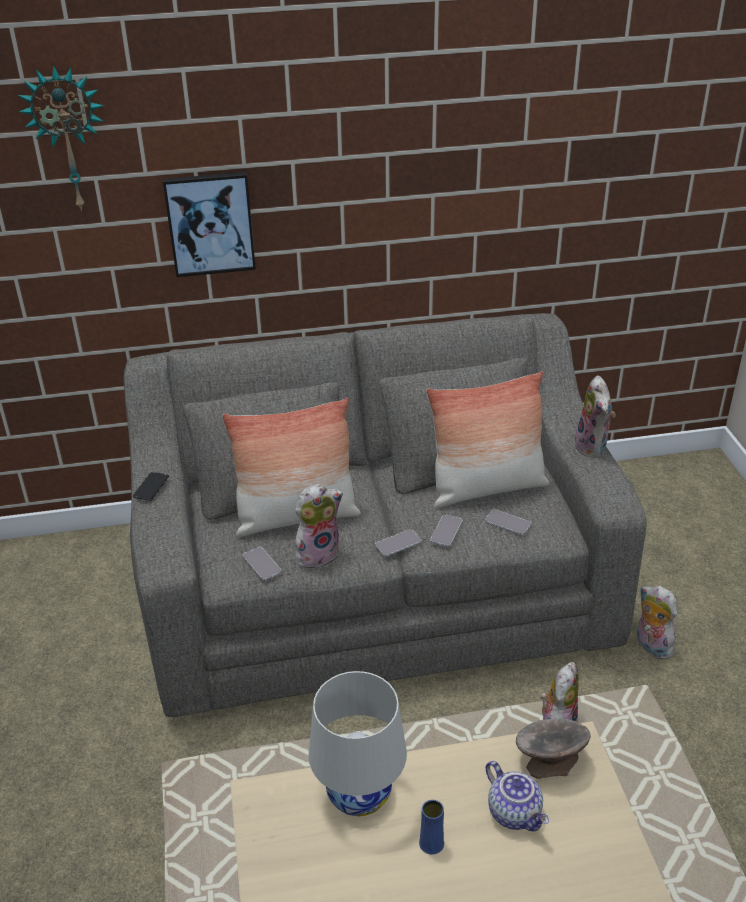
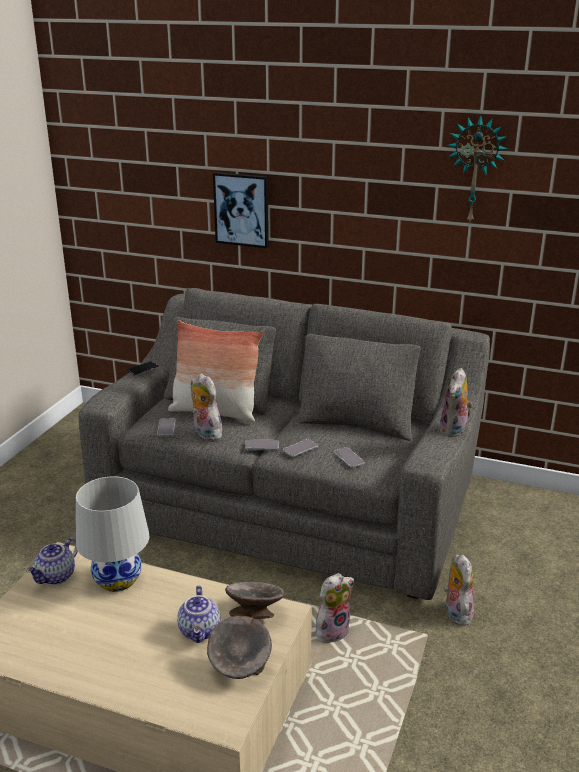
camera: 30 degrees right, 10 degrees down
(68, 139) = (162, 136): wall clock -> wall clock (475, 170)
(282, 829) = (56, 577): none -> teapot
(318, 554) = (205, 433): plush toy -> plush toy turned 135 degrees counterclockwise
(431, 843) = (131, 623): blue vase -> none
(486, 488) = (357, 435): pillow -> none
(599, 835) = (241, 669): none -> grey bowl

